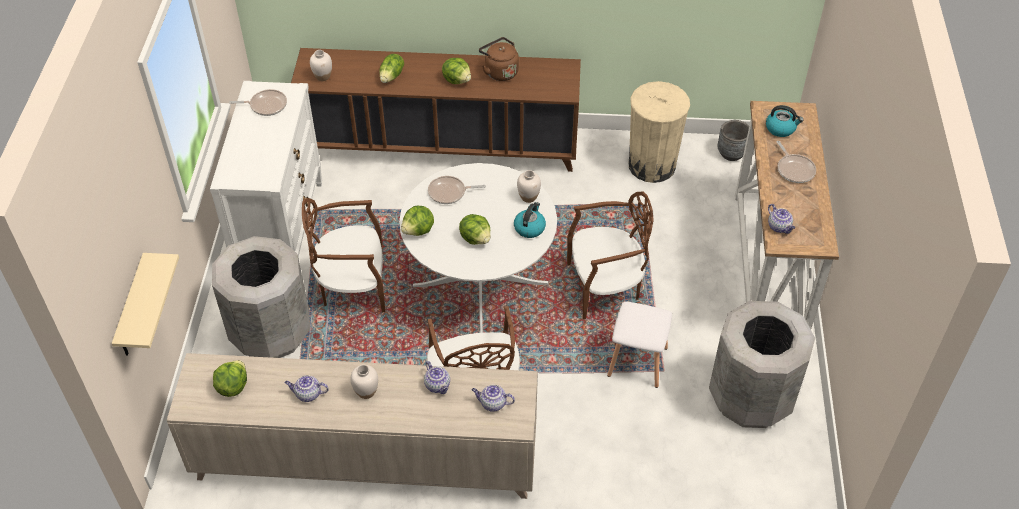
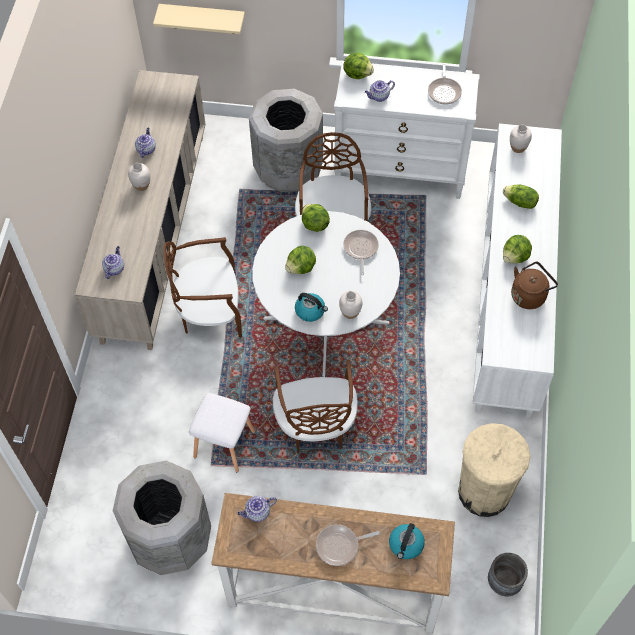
camera: 95 degrees right, 10 degrees up
(232, 386) = (162, 104): lettuce -> lettuce (357, 74)
(438, 385) = (139, 232): teapot -> teapot (379, 97)
(441, 147) = (510, 294): brown cabinet -> white cabinet

